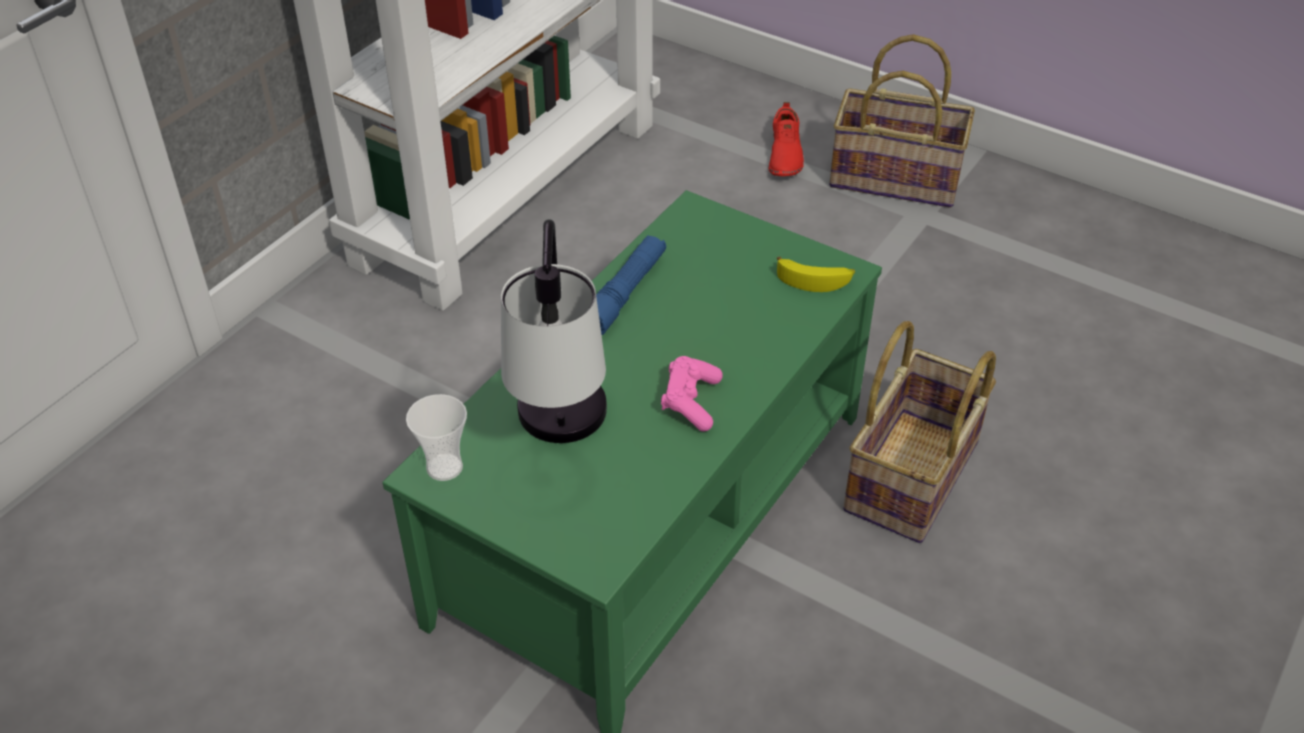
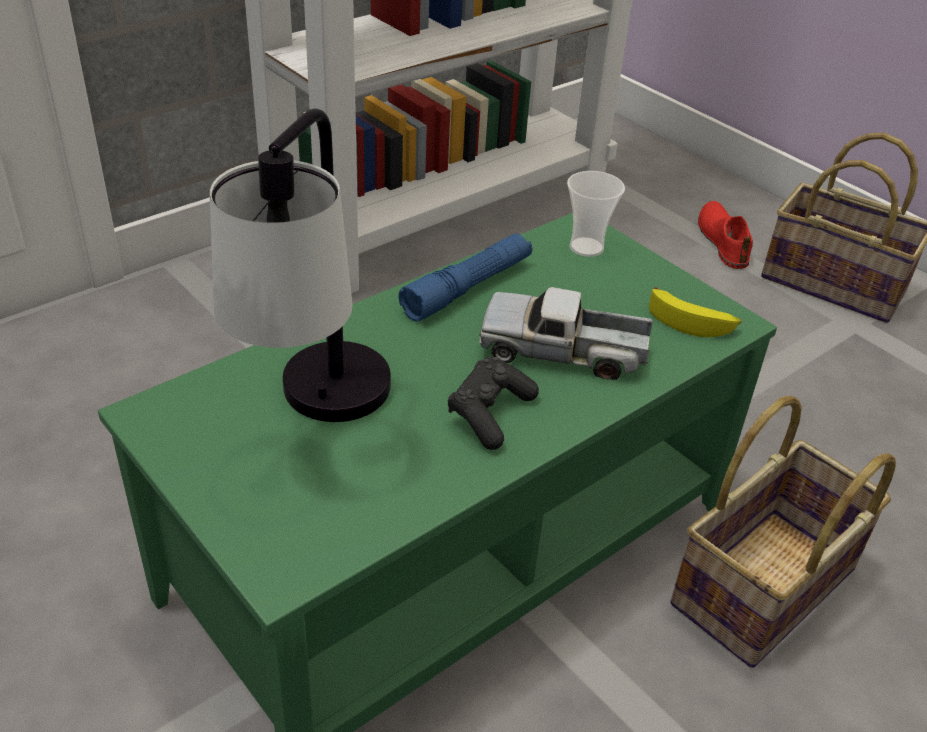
camera: 15 degrees right, 5 degrees down
(444, 467) = (173, 412): cup -> cup (586, 247)
(691, 402) = (489, 414): pink game controller -> black game controller
(725, 333) = (563, 351): none -> toy truck
(784, 155) = (723, 241): red shoe -> red shoe turned 150 degrees clockwise

